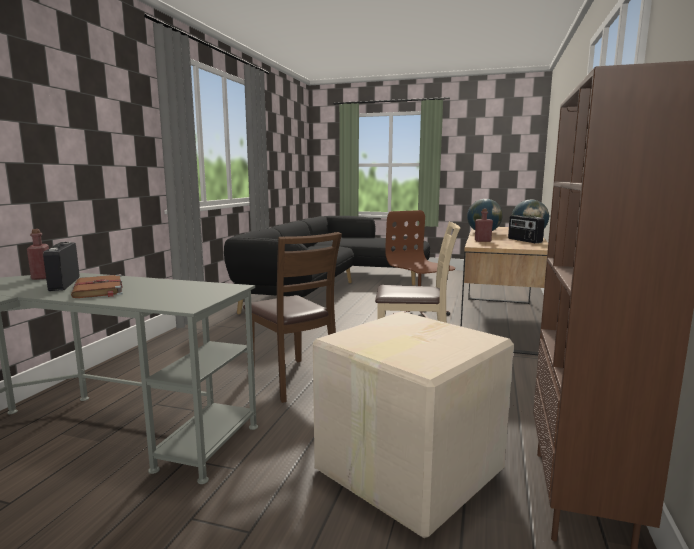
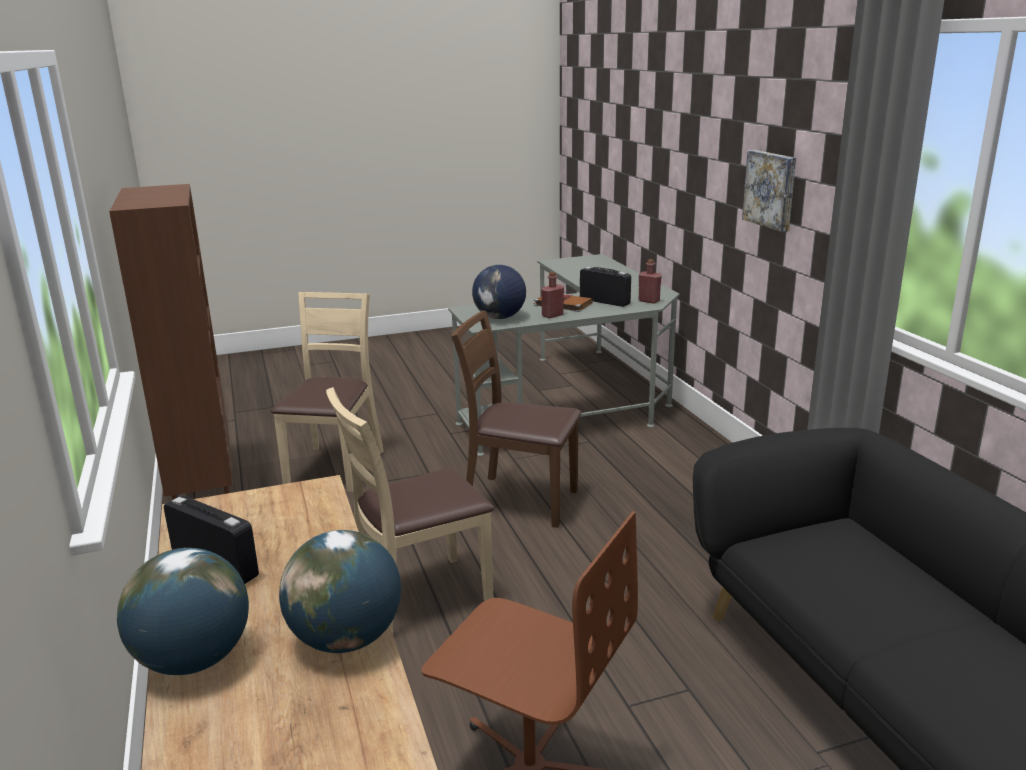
camera: 145 degrees right, 10 degrees up
(86, 142) = (771, 189): none -> picture
(193, 290) = (500, 318): none -> globe
(405, 469) = (334, 468): cardboard box -> beige chair
(482, 241) = (317, 527): red bottle -> red bottle (552, 315)

